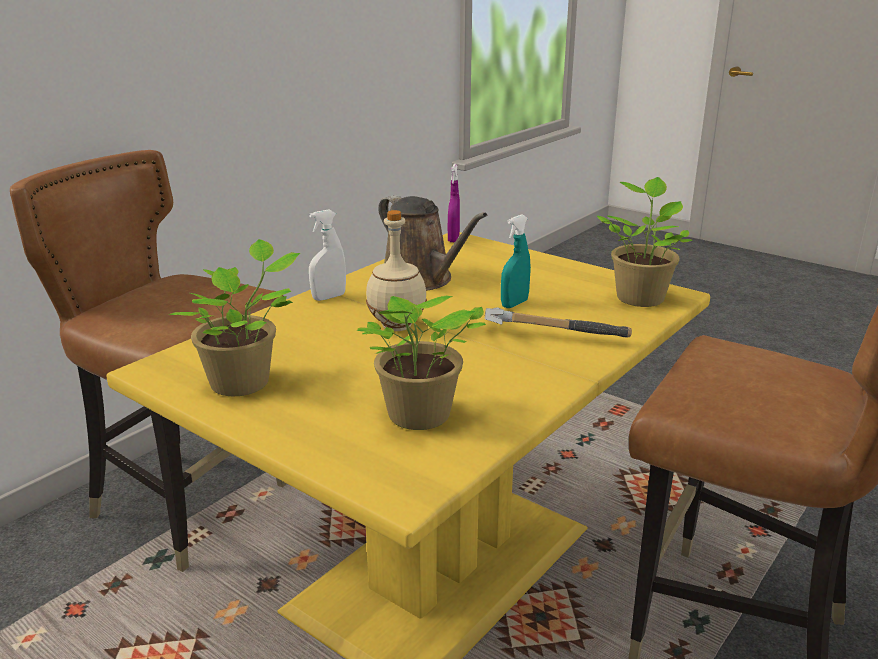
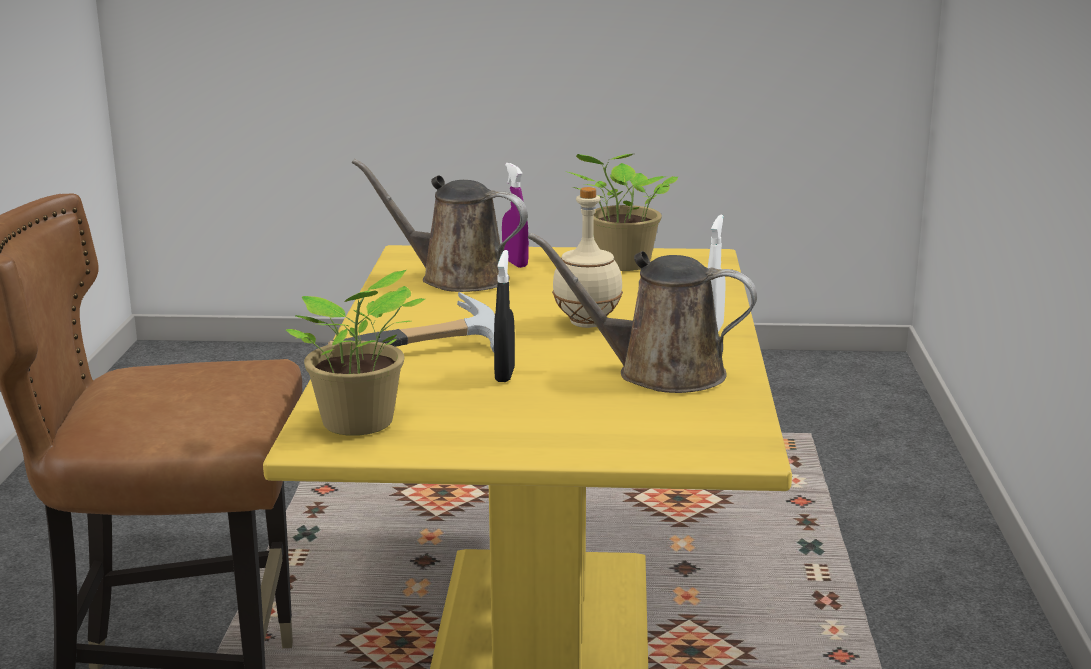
camera: 145 degrees right, 5 degrees down
(190, 506) = (880, 593): brown chair -> none
(417, 417) = (456, 278): potted plant -> brown watering can
(453, 239) = (749, 448): purple spray bottle -> purple spray bottle (515, 263)
(514, 304) = (505, 374): turquoise spray bottle -> black spray bottle

